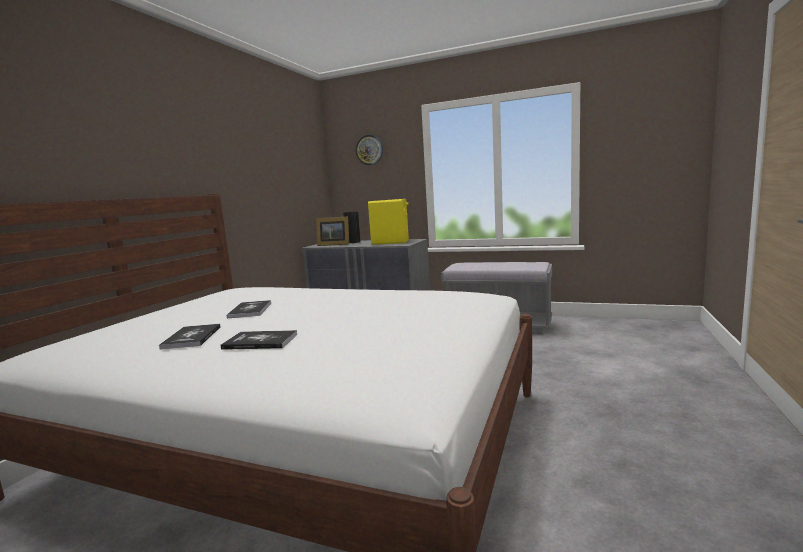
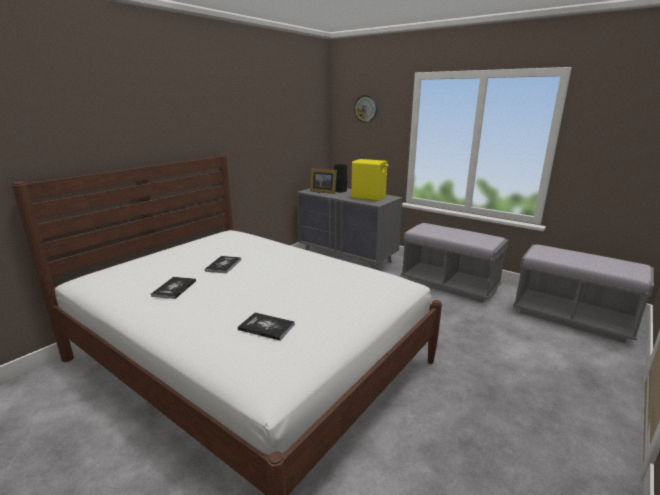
camera: 15 degrees right, 10 degrees up
(260, 341) = (211, 304): book -> book (266, 327)
(637, 332) = (572, 318): none -> grey bench

